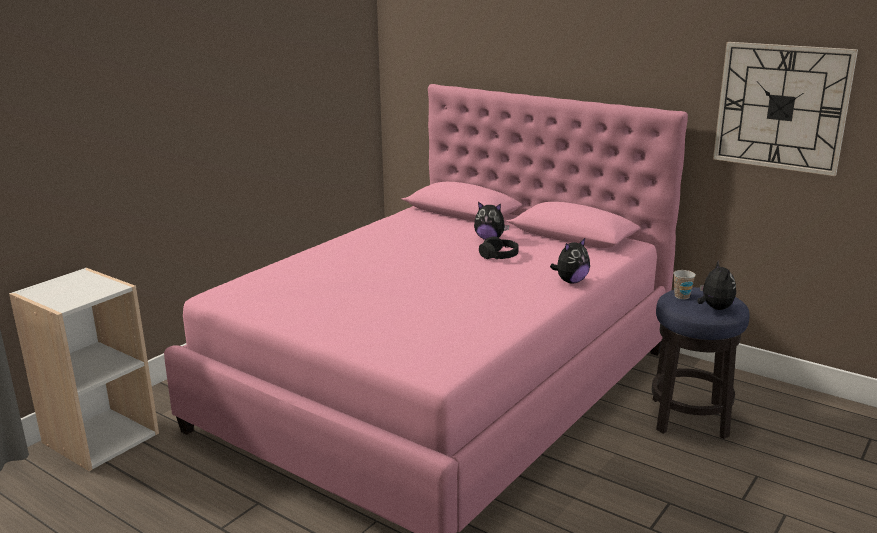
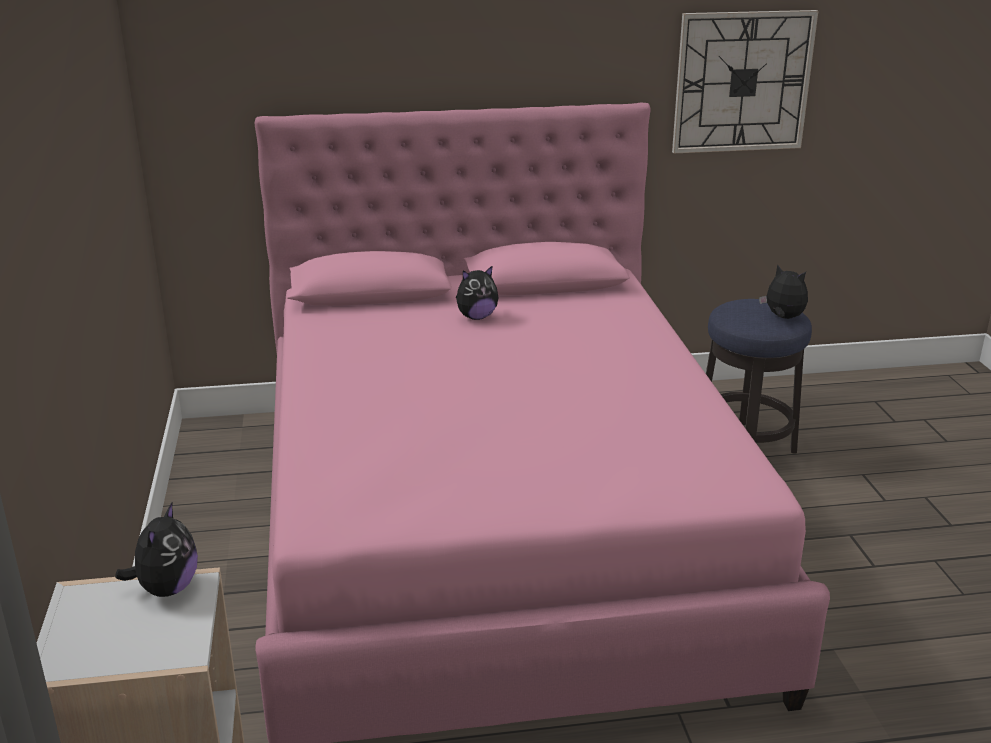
camera: 45 degrees left, 5 degrees up
(499, 255) = (528, 333): black headphones -> none
(571, 281) = (653, 336): plush toy -> plush toy (166, 588)
(682, 296) = (739, 316): cup -> none

